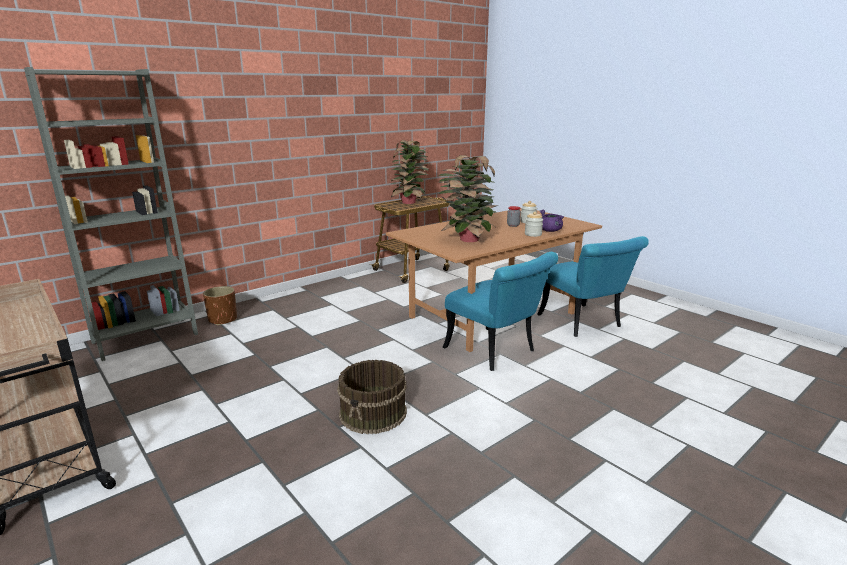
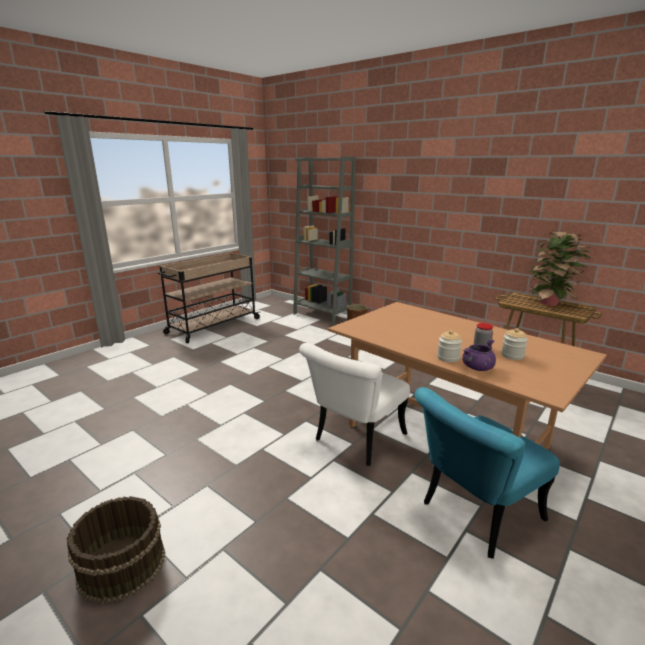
camera: 80 degrees right, 0 degrees up
(374, 413) = (245, 393): brown bucket -> brown bucket (121, 566)
(467, 240) = (396, 329): potted plant -> none
(496, 352) = (354, 441): turquoise chair -> white chair

